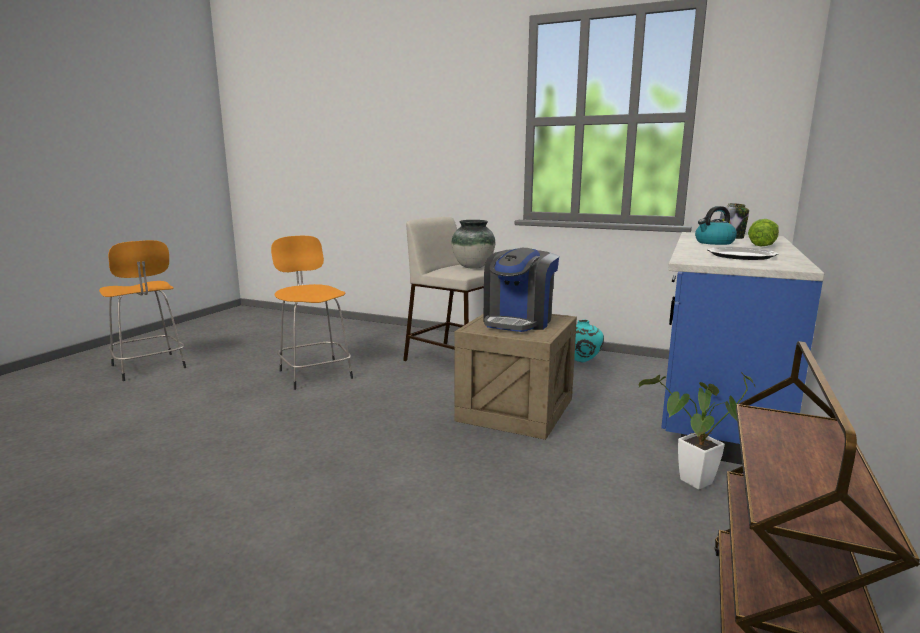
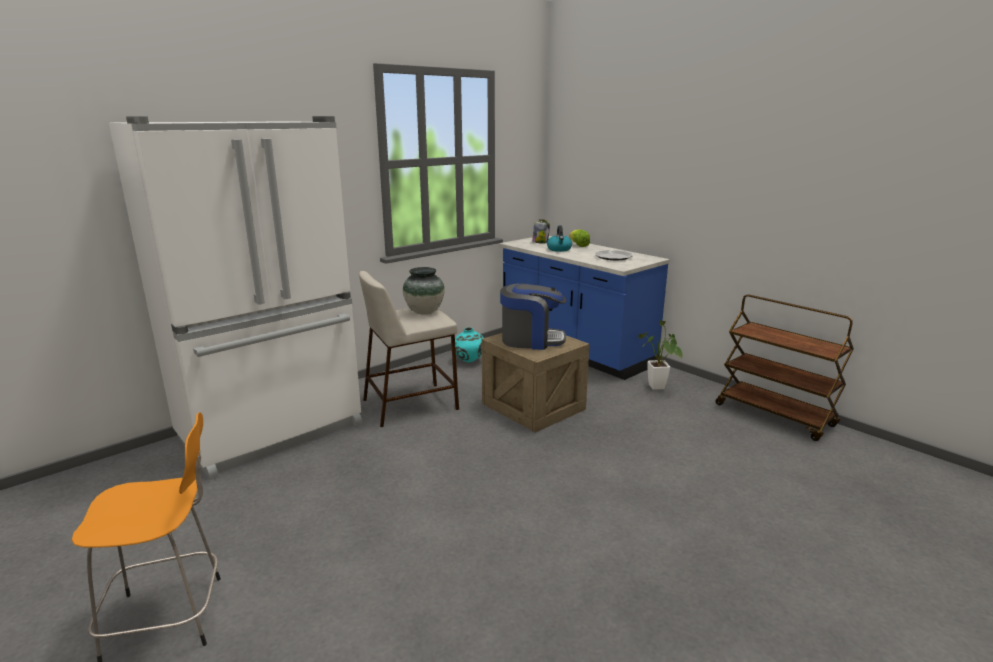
camera: 65 degrees left, 5 degrees up
(315, 373) = (361, 480): orange stool -> none
(366, 335) = (274, 432): none -> white fridge
(518, 321) = (531, 340): coffee machine -> coffee machine turned 45 degrees counterclockwise

